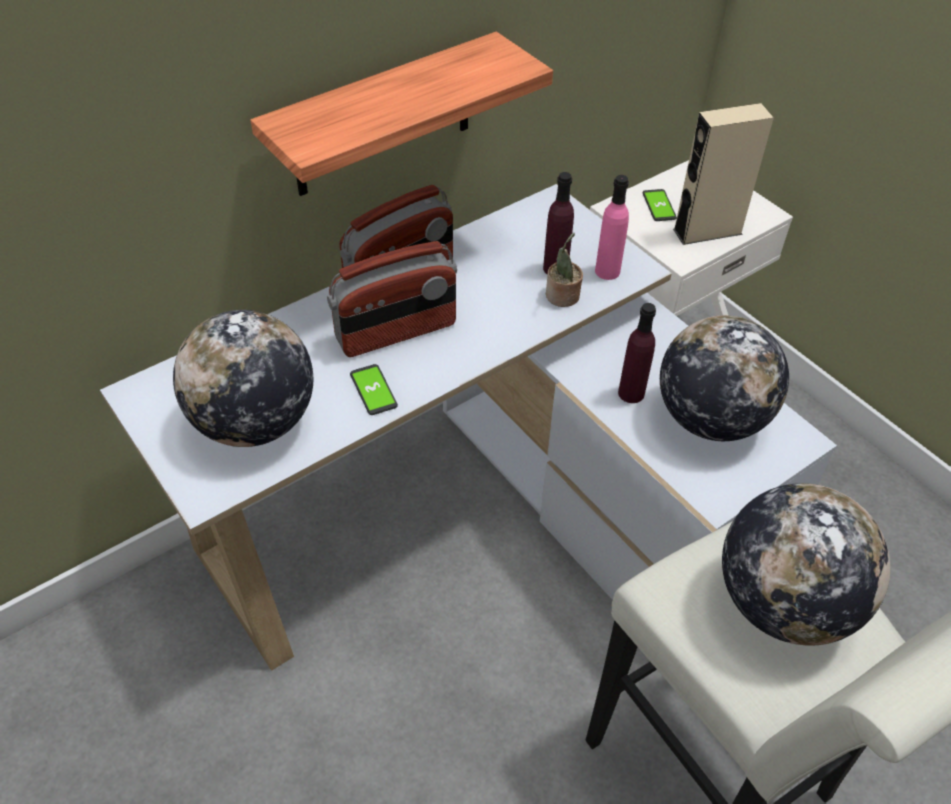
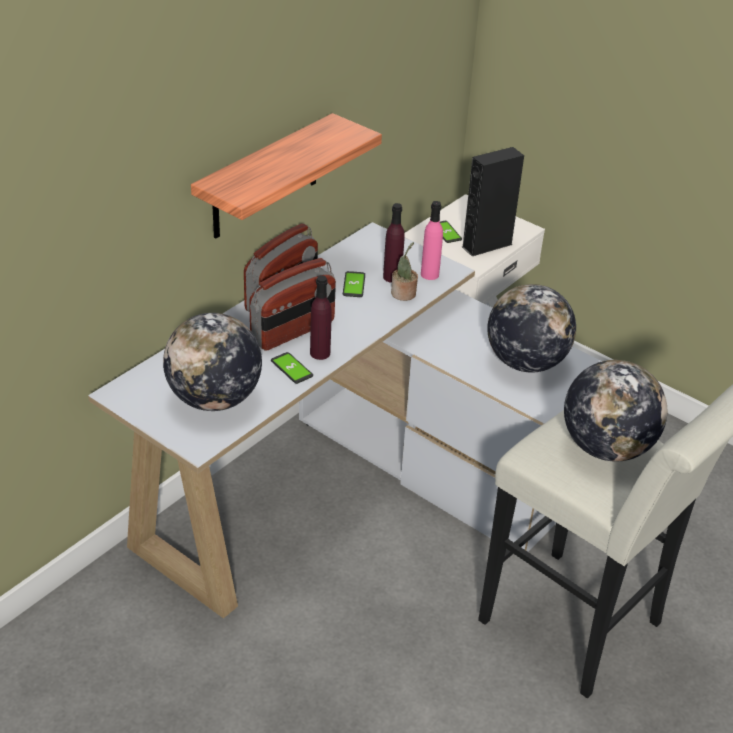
camera: 15 degrees left, 10 degrees down
(500, 273) = (354, 285): none -> phone
(631, 393) = (466, 354): purple bottle -> purple bottle (320, 353)
(707, 231) = (487, 245): beige speaker -> black speaker

